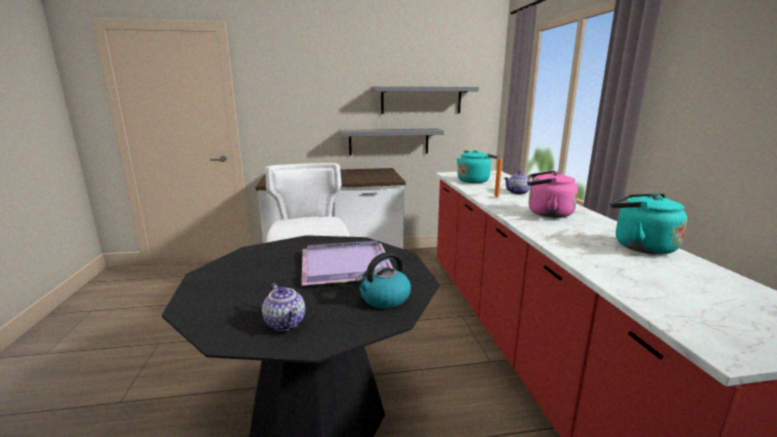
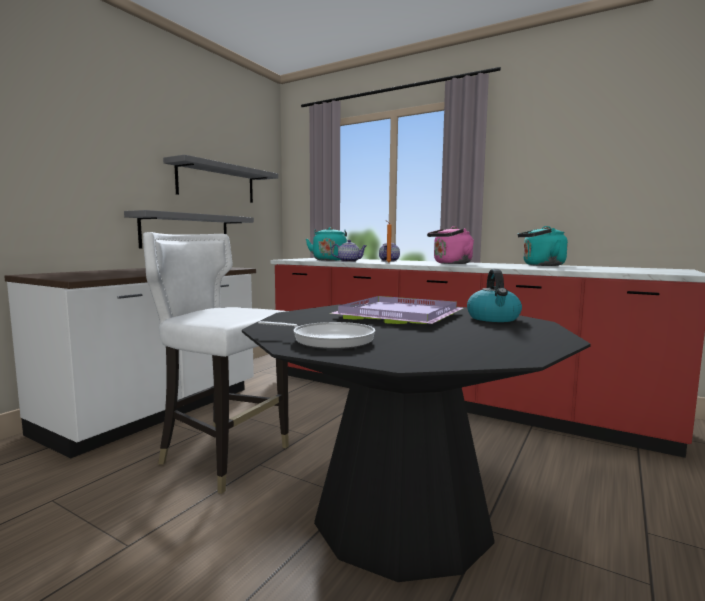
camera: 50 degrees left, 10 degrees down
(231, 274) = (328, 340): none -> frying pan
(286, 323) = (504, 340): teapot -> teapot (349, 261)

